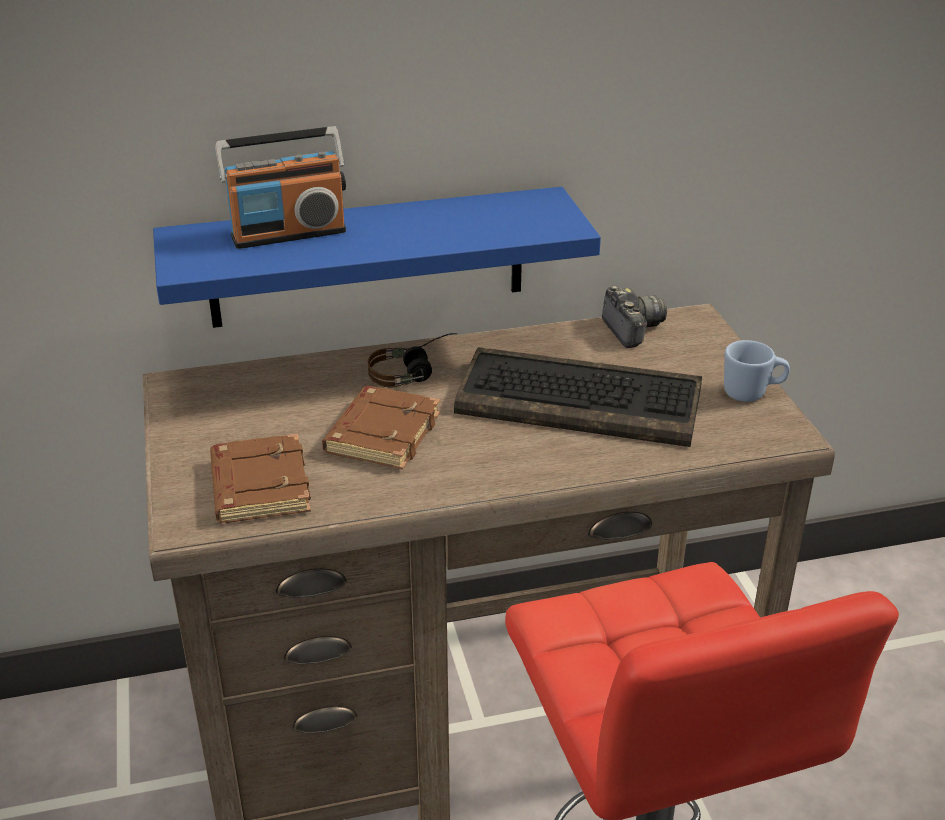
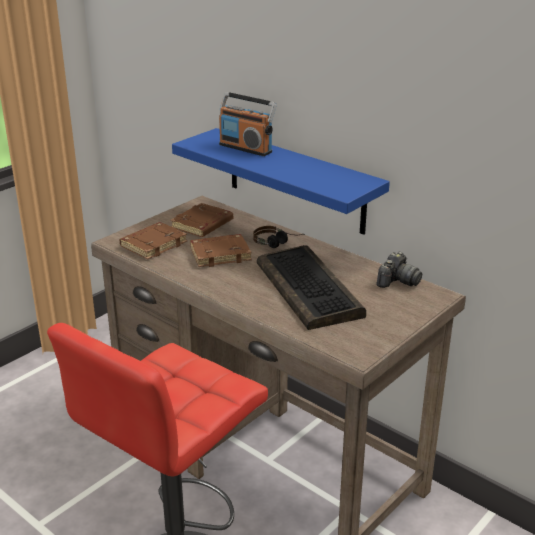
camera: 55 degrees right, 5 degrees down
(257, 412) = (202, 225): none -> brown book
(752, 393) = (385, 333): blue mug -> none

